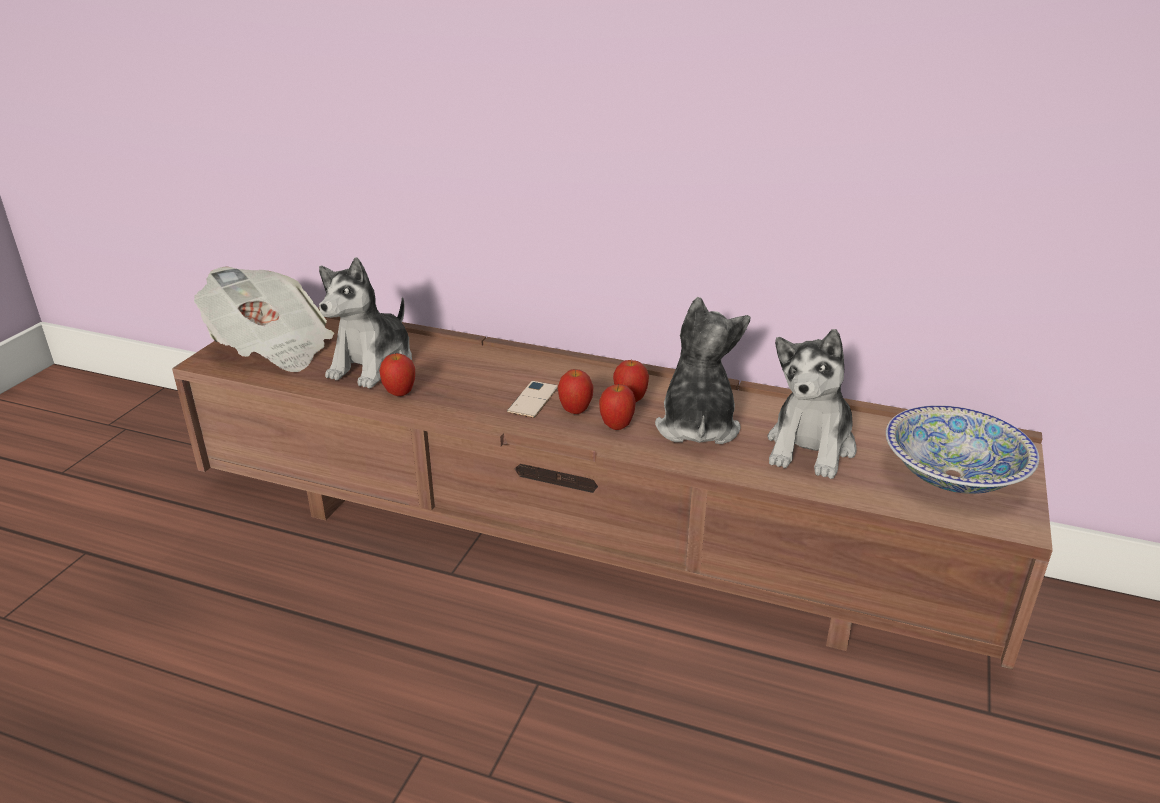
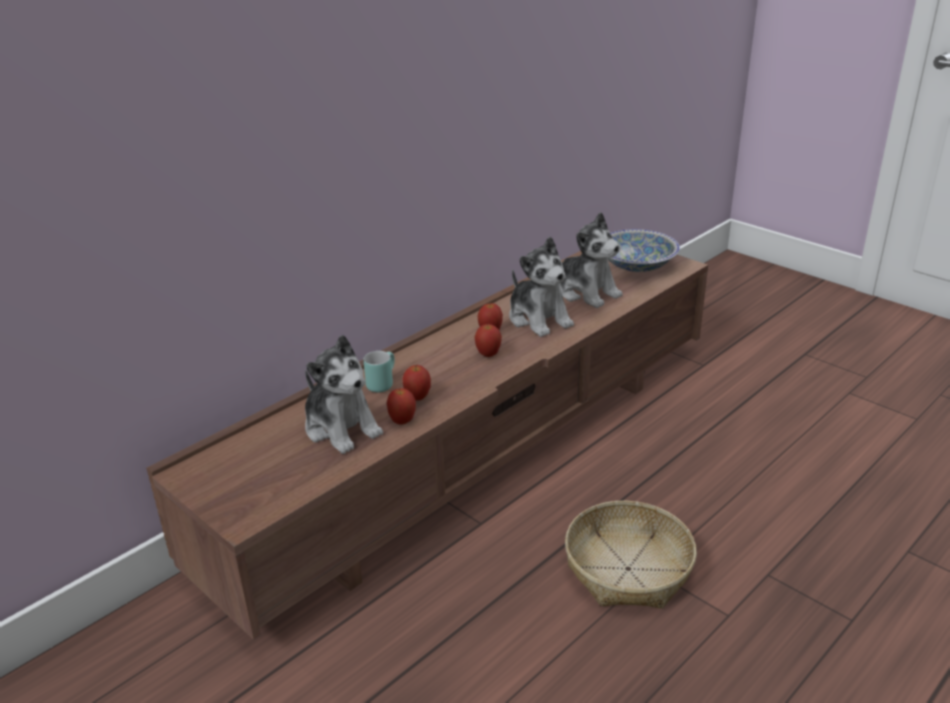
camera: 65 degrees left, 0 degrees up
(272, 348) = (253, 479): newspaper -> none
(416, 727) = (627, 568): none -> basket
(470, 363) = (381, 383): none -> turquoise mug
(533, 400) = (460, 367): phone -> none
(616, 426) = (519, 344): apple -> apple (417, 397)
(696, 426) = (539, 319): plush toy -> plush toy turned 150 degrees counterclockwise

